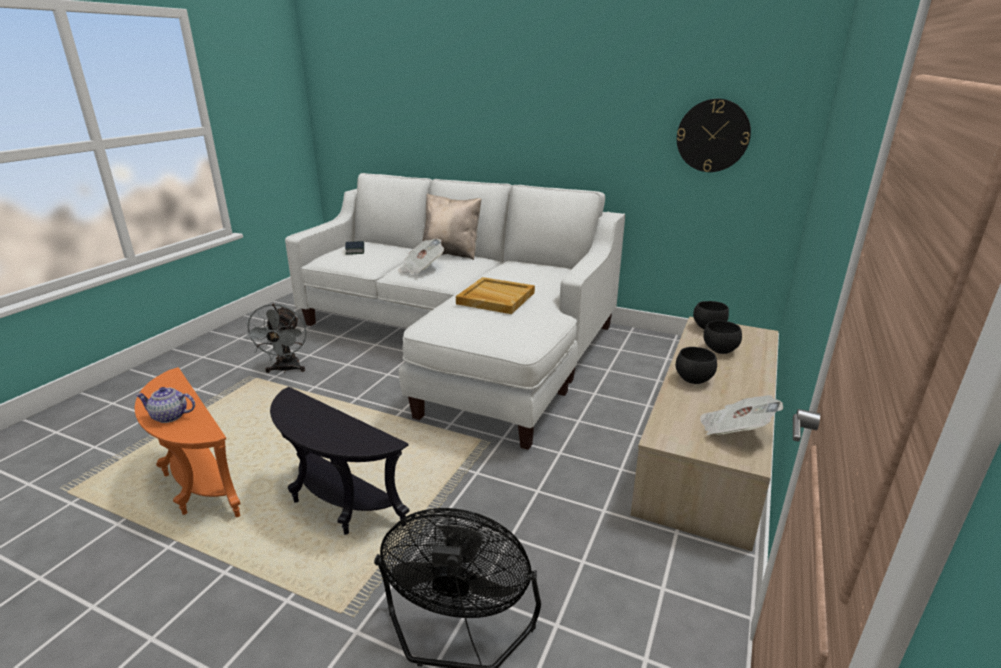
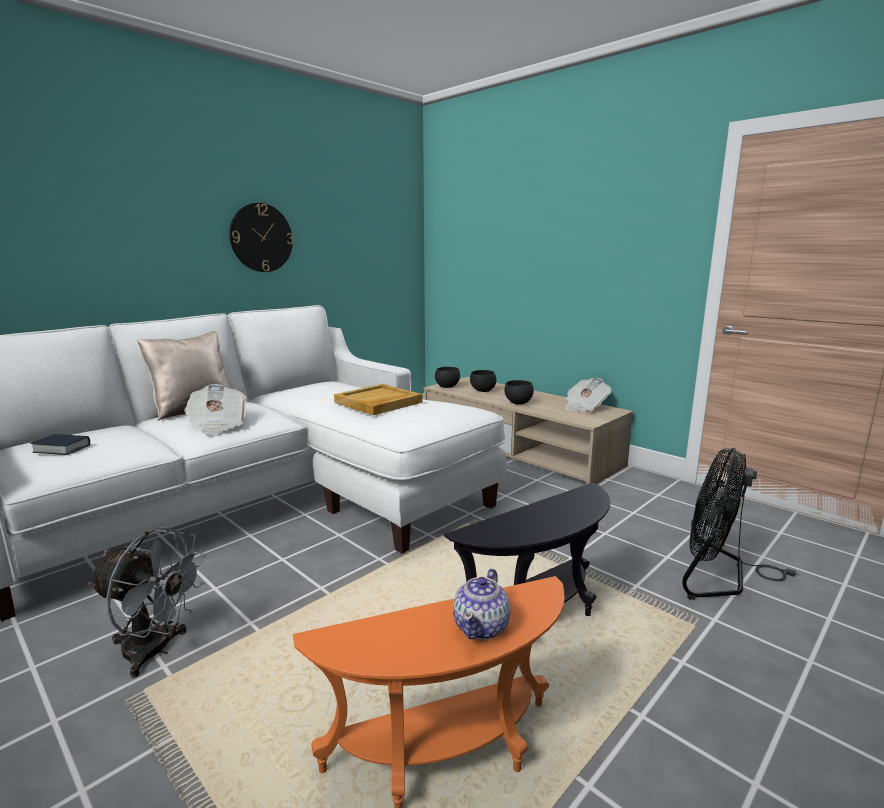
camera: 70 degrees left, 10 degrees down
(713, 136) = (368, 251): wall clock -> wall clock (261, 238)

